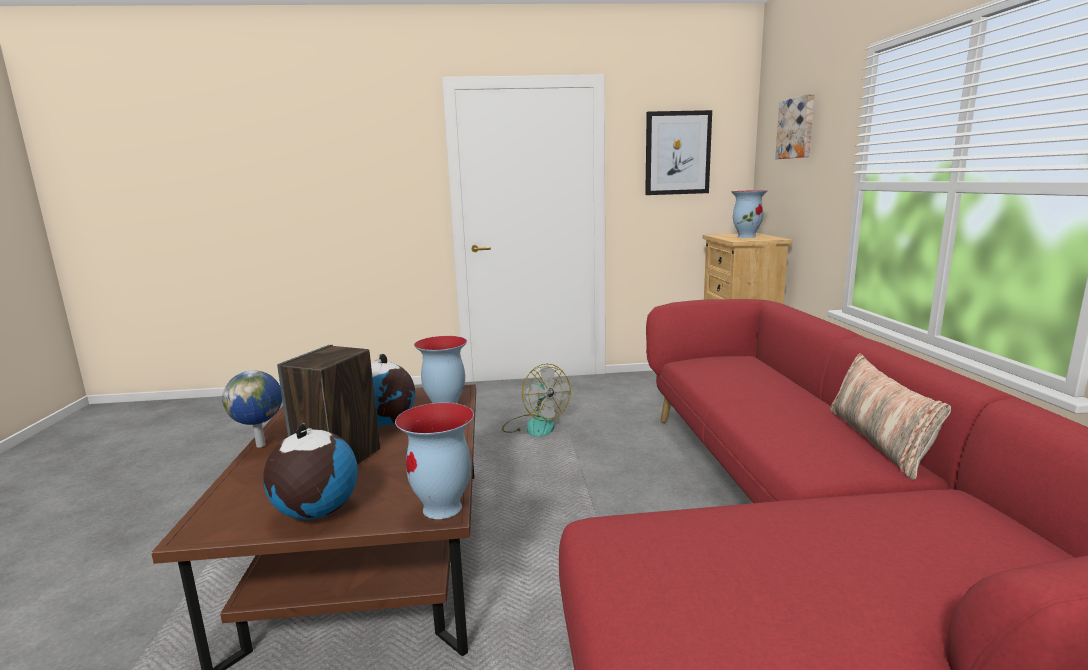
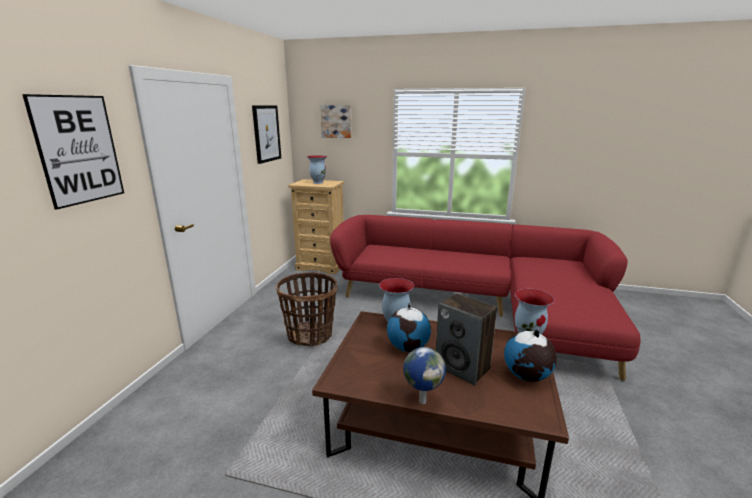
camera: 70 degrees left, 5 degrees up
(375, 155) = (79, 150): none -> picture
(534, 425) = (310, 335): fan -> basket
(878, 440) = (478, 254): pillow -> none

